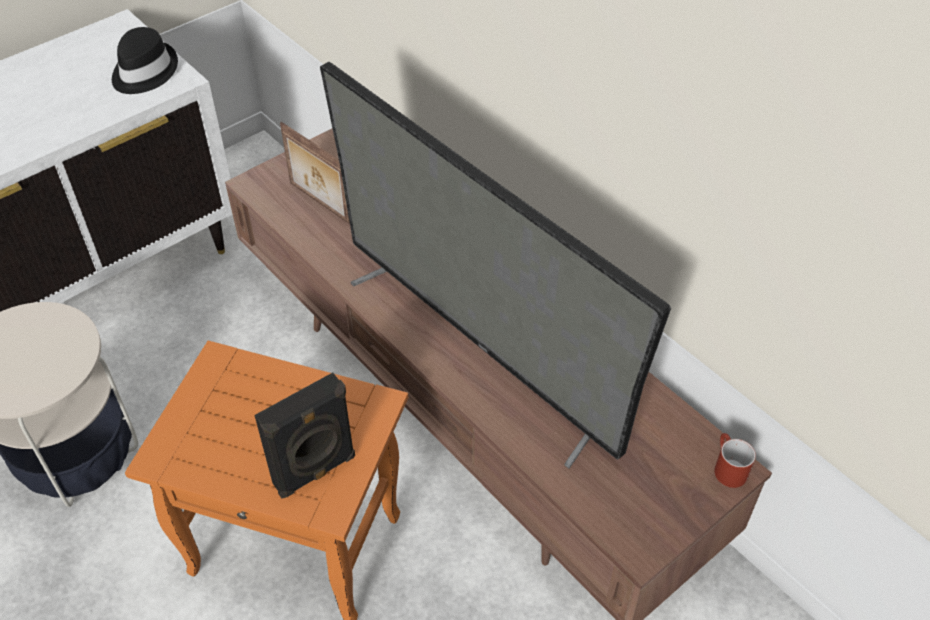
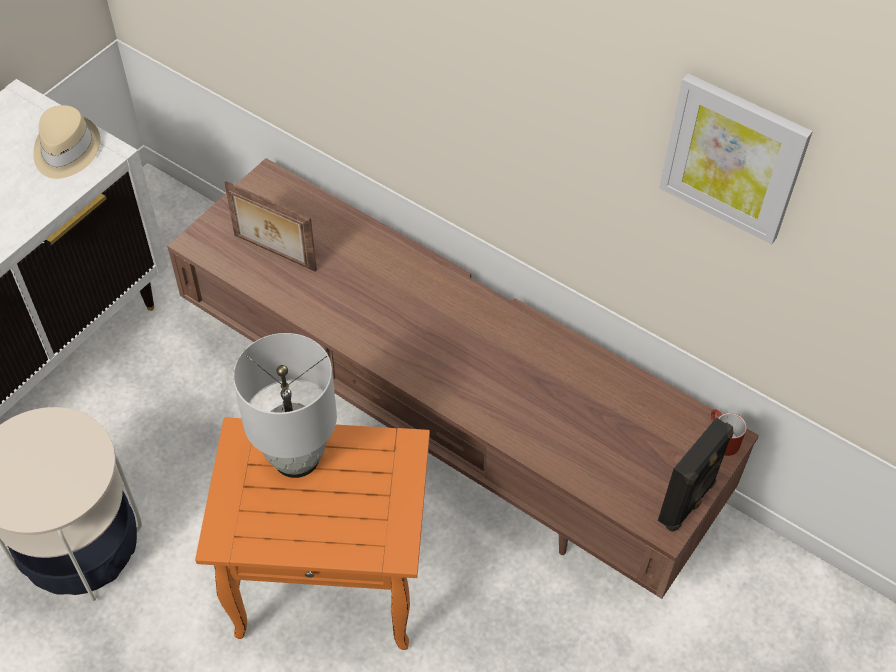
camera: 15 degrees left, 5 degrees up
(143, 72) = (65, 150): black hat -> beige hat
(263, 392) = (296, 457): none -> white table lamp
(315, 472) = (371, 521): black speaker -> black speaker (688, 502)
(478, 348) = (472, 371): television -> none
(766, 123) = (733, 158): none -> picture

